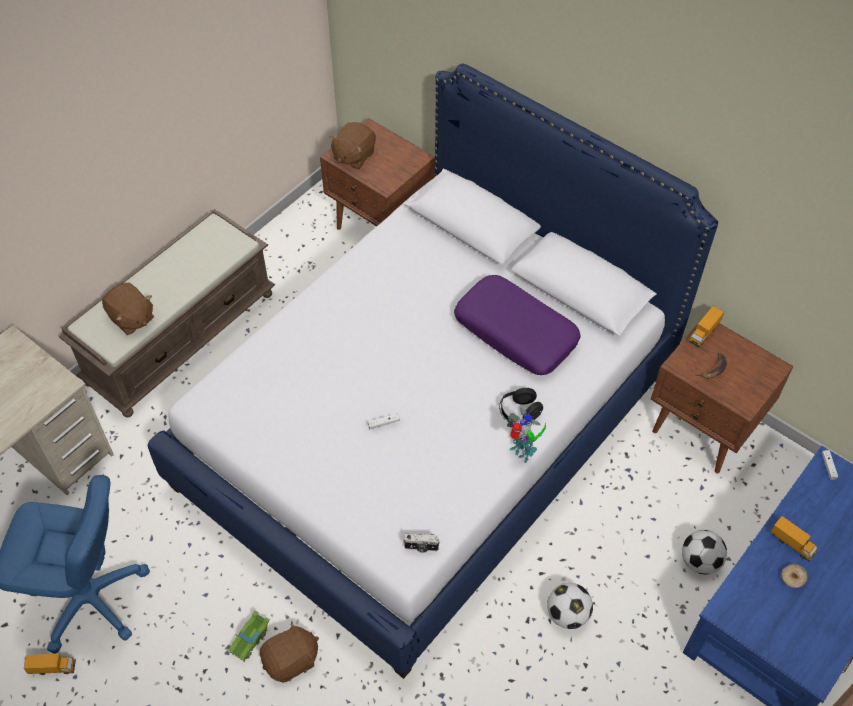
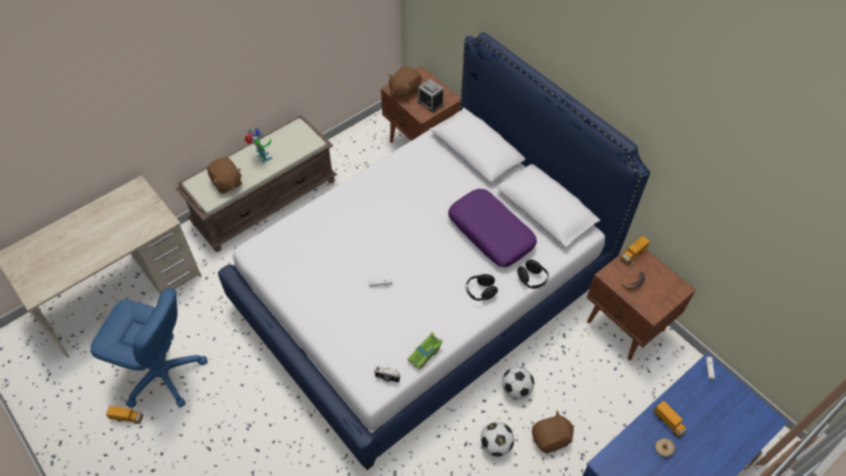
camera: 10 degrees right, 0 degrees up
(250, 639) = (265, 422): green toy car -> green toy car (425, 354)
(291, 660) = (291, 442): brown plush toy -> brown plush toy (551, 439)
(392, 167) = (430, 102): none -> alarm clock
(522, 453) = (476, 321): toy robot -> toy robot (262, 159)
(583, 386) = (532, 279): none -> black headphones
(700, 561) = (602, 423): football -> football (516, 389)

